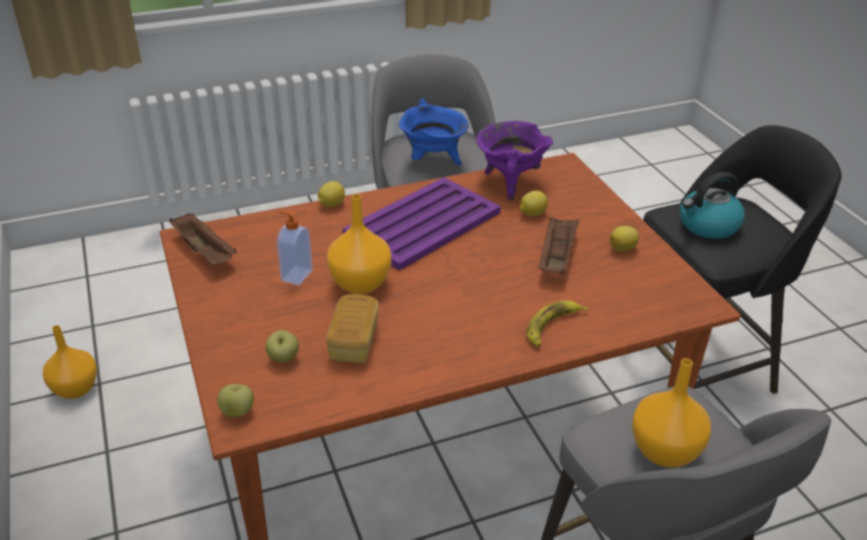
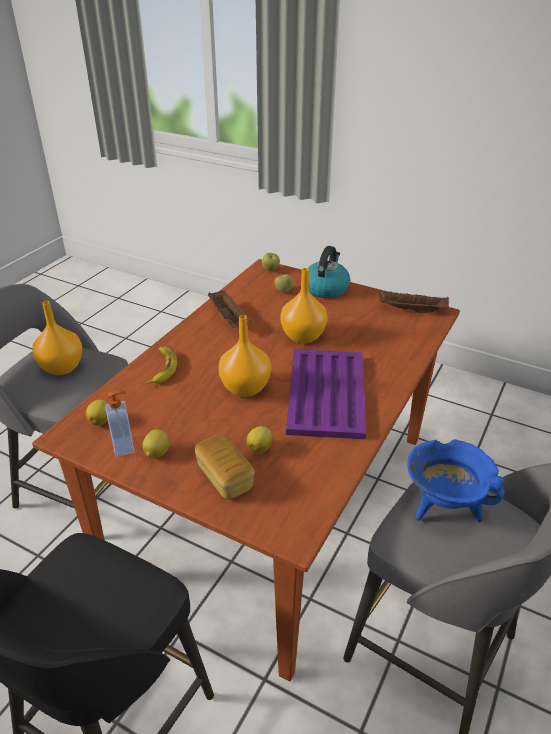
camera: 140 degrees right, 0 degrees up
(77, 388) = (495, 405): orange vase -> orange vase (245, 389)
(296, 275) = (344, 323): soap dispenser -> soap dispenser (124, 446)
(331, 205) = (406, 373): lemon -> lemon (101, 421)
(354, 342) = (262, 311): bread -> bread (225, 477)
(510, 183) = (315, 473): purple cooking pot -> none
(556, 257) = (203, 417): brown tray -> brown tray (230, 320)
(708, 226) = (102, 589): kettle -> kettle (326, 288)

